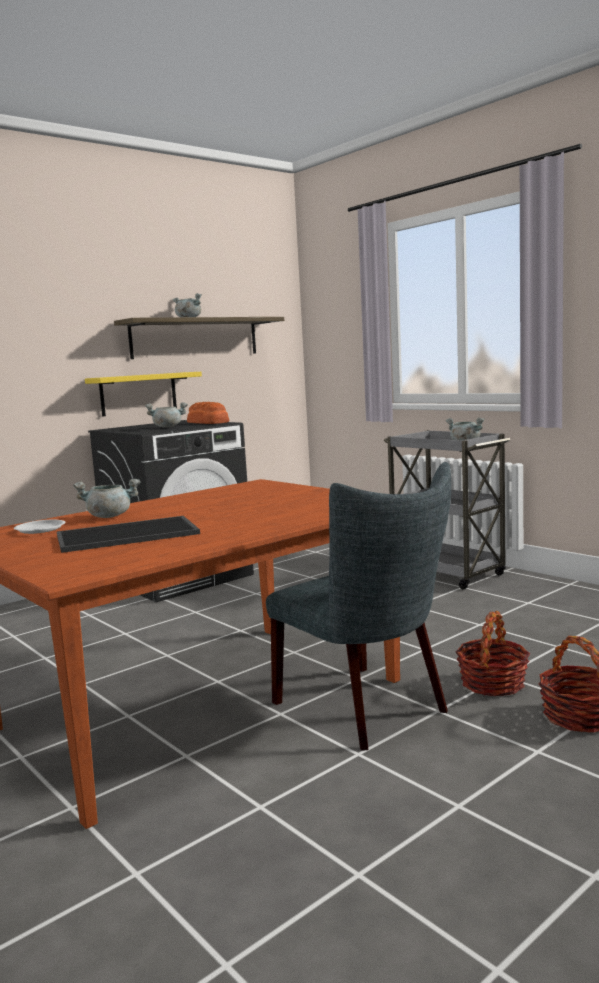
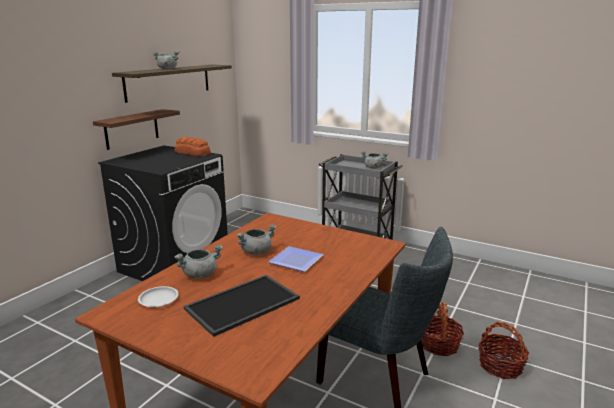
camera: 20 degrees left, 10 degrees up
(138, 394) = (132, 129): yellow shelf -> brown shelf
(168, 427) = (167, 160): grey cooking pot -> grey cooking pot (256, 252)
(239, 511) = (296, 262): none -> plate

